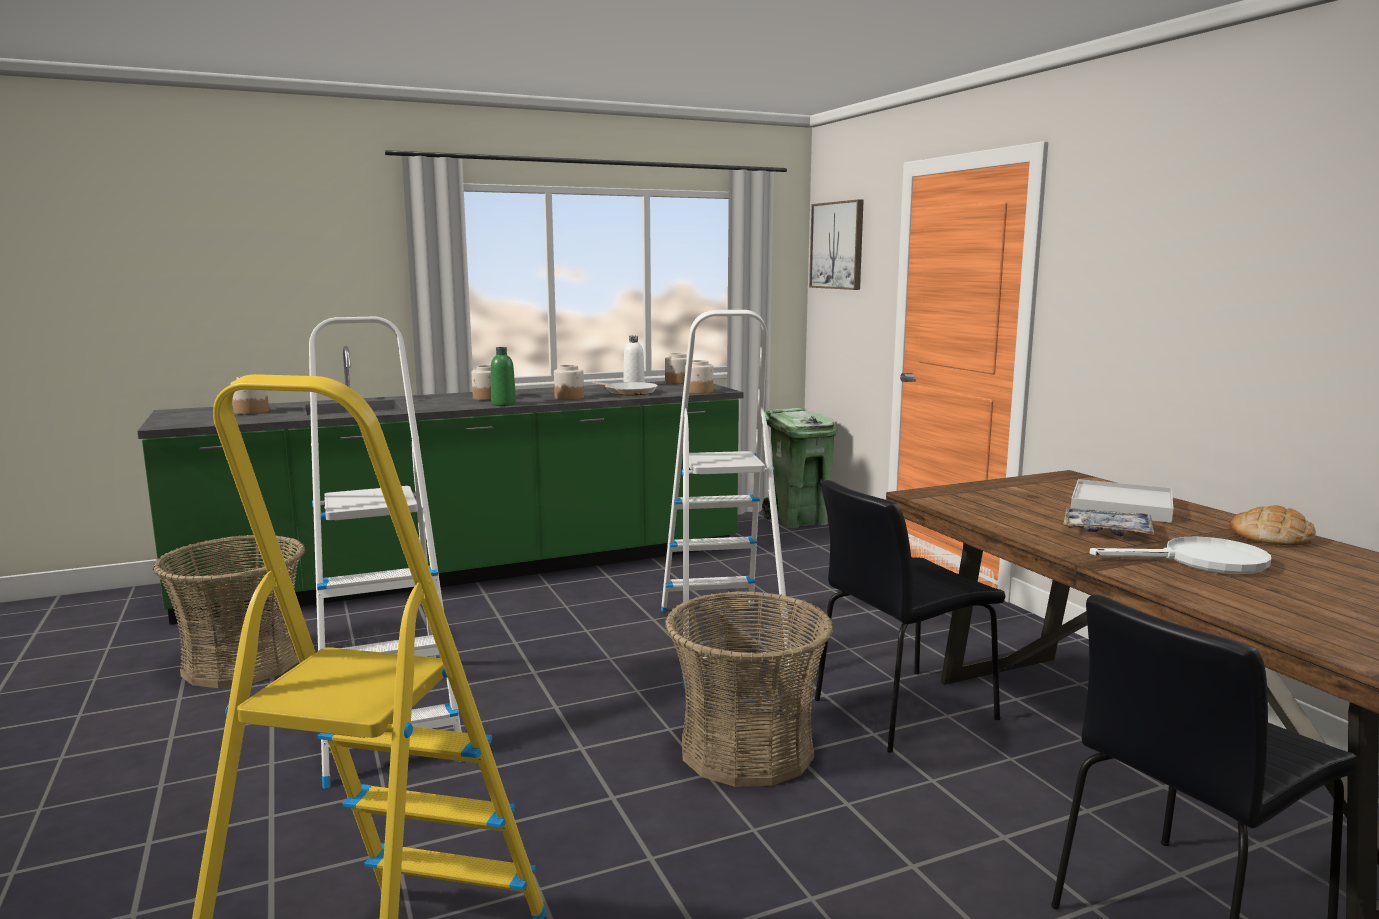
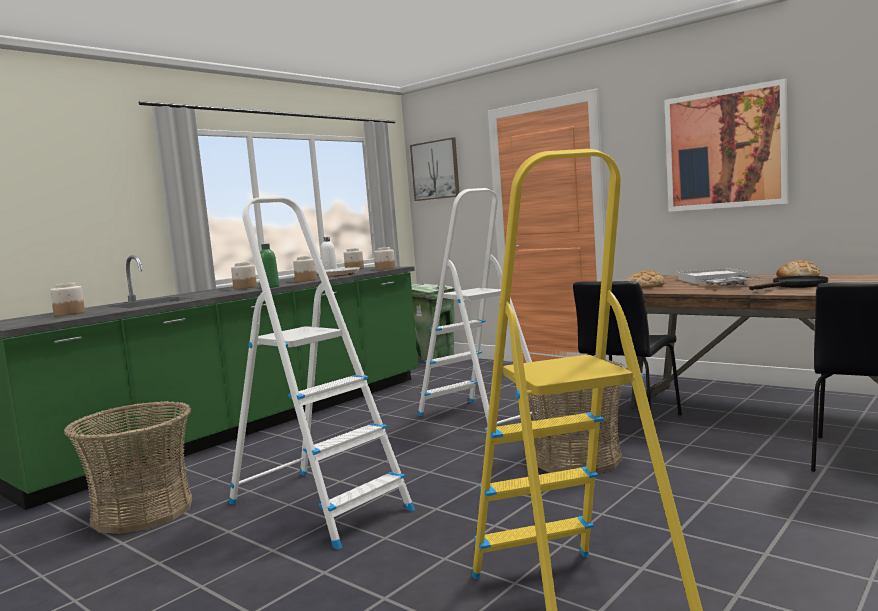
camera: 25 degrees left, 5 degrees down
(992, 497) = (645, 286): none -> bread
(1201, 562) = (794, 286): white frying pan -> black frying pan
(1219, 273) = (725, 149): none -> picture

